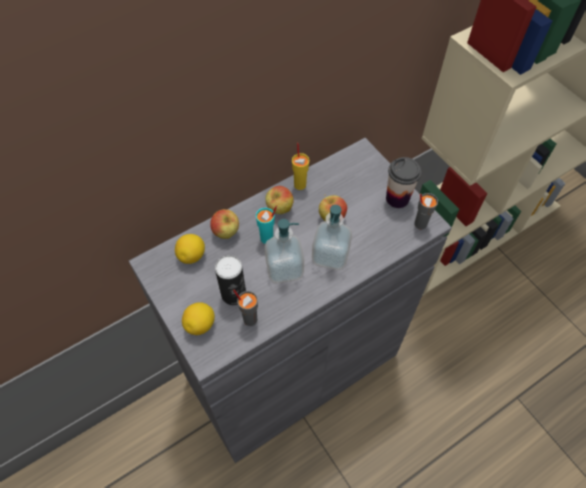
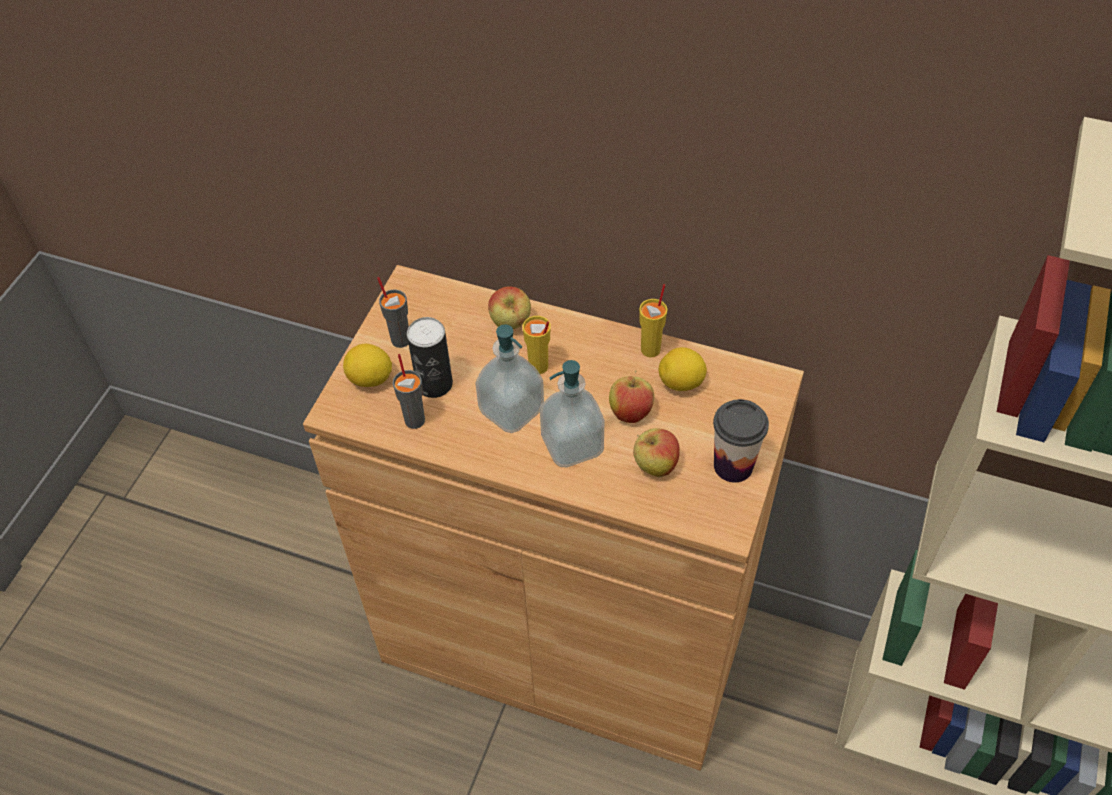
camera: 55 degrees right, 5 degrees down
(192, 256) = (451, 314): lemon -> lemon (681, 383)
(267, 238) = (538, 367): turquoise cup -> yellow cup
(279, 209) = (593, 352): apple -> apple (655, 466)
(293, 367) = (564, 640): grey cabinet -> brown cabinet
(420, 224) = (715, 515): grey cup -> grey cup (400, 339)

